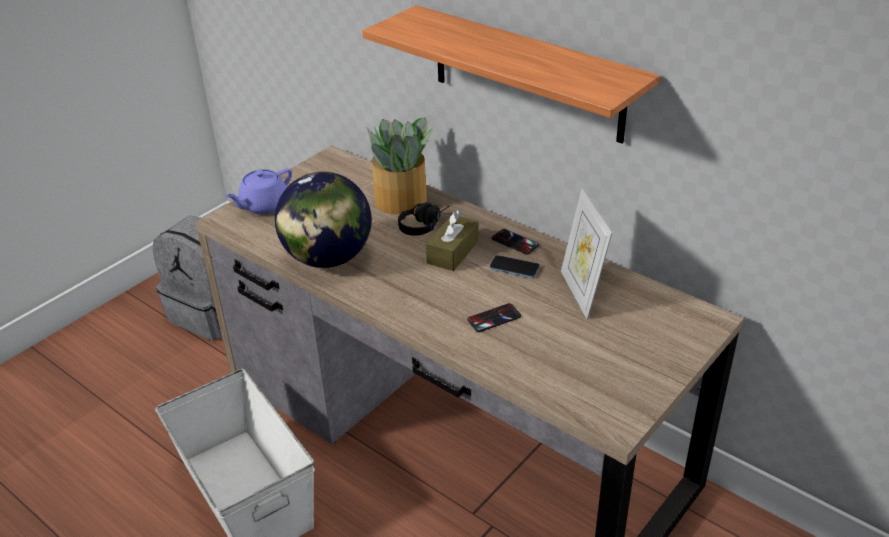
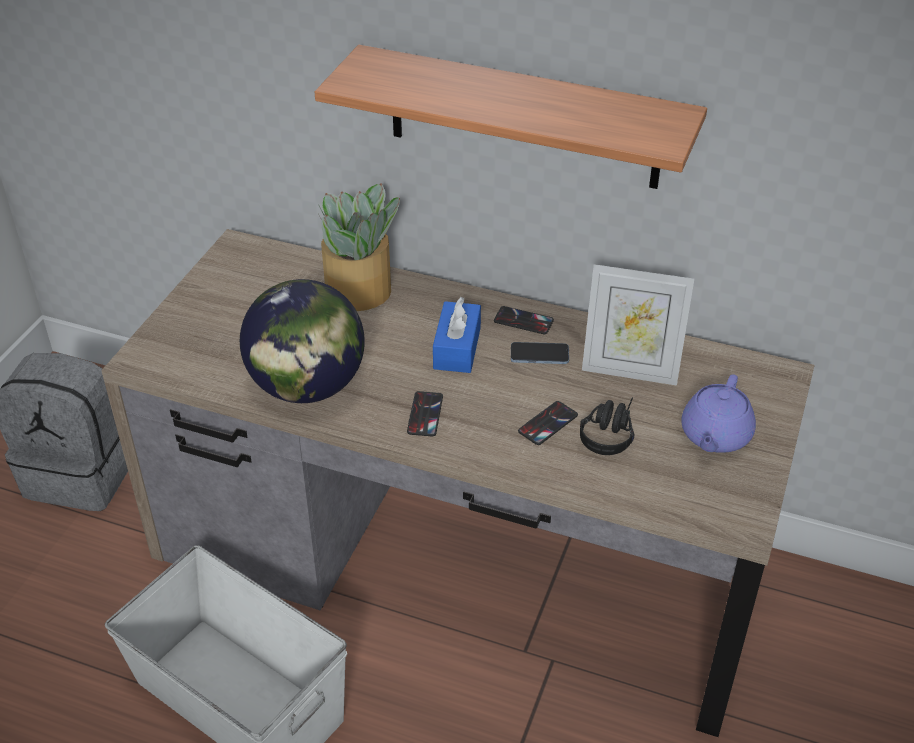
camera: 20 degrees left, 5 degrees up
(263, 205) = (182, 330): purple teapot -> purple teapot (715, 436)
(403, 293) = (425, 414): none -> phone
(424, 224) = (403, 318): black headphones -> black headphones (609, 432)
(453, 252) = (457, 348): brown tissue box -> blue tissue box
(581, 293) = (630, 371): picture frame -> picture frame turned 45 degrees counterclockwise

